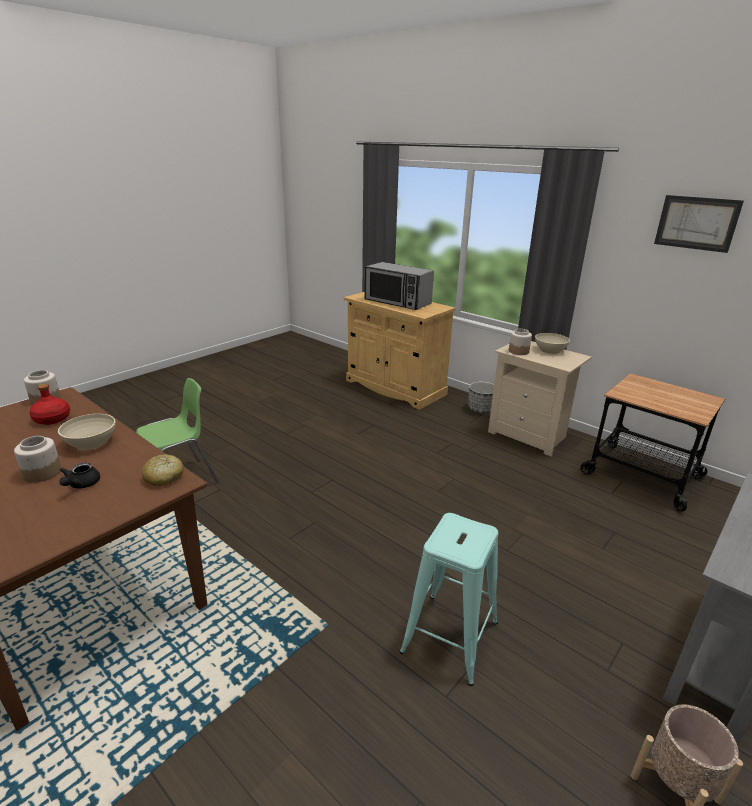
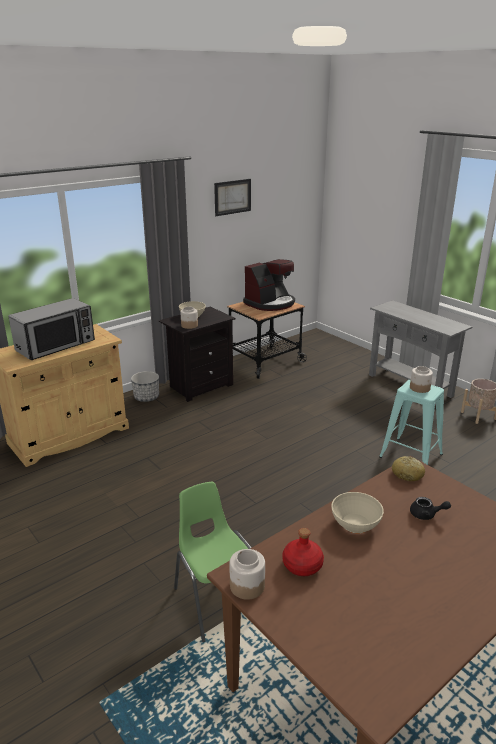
camera: 80 degrees left, 0 degrees up
(42, 473) = (413, 542): jar -> jar (420, 388)
(529, 435) = (200, 386): beige nightstand -> black nightstand
(678, 399) = (270, 303): none -> coffee machine

